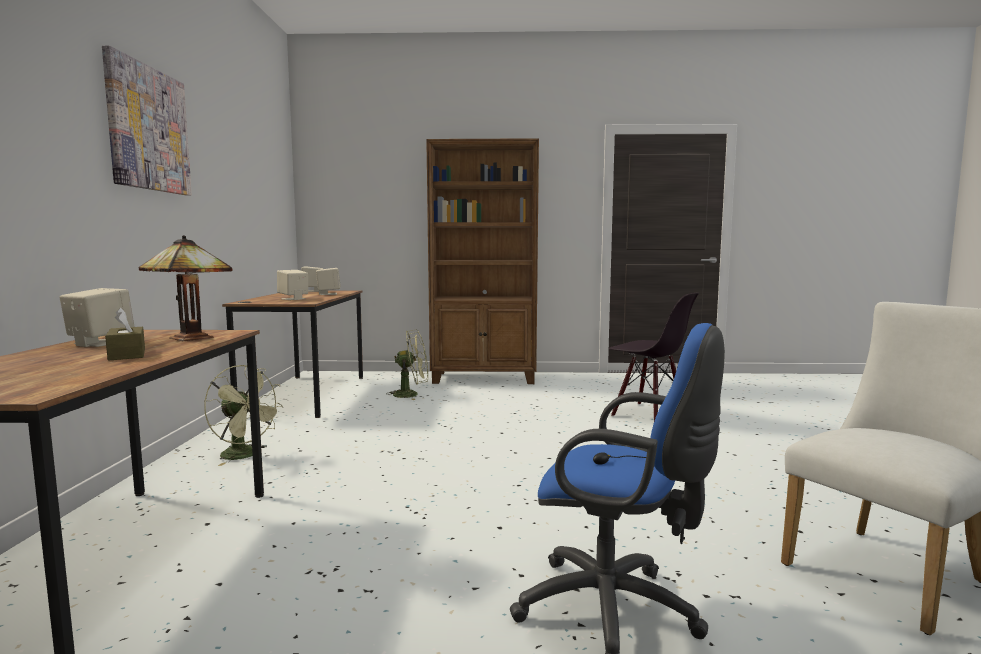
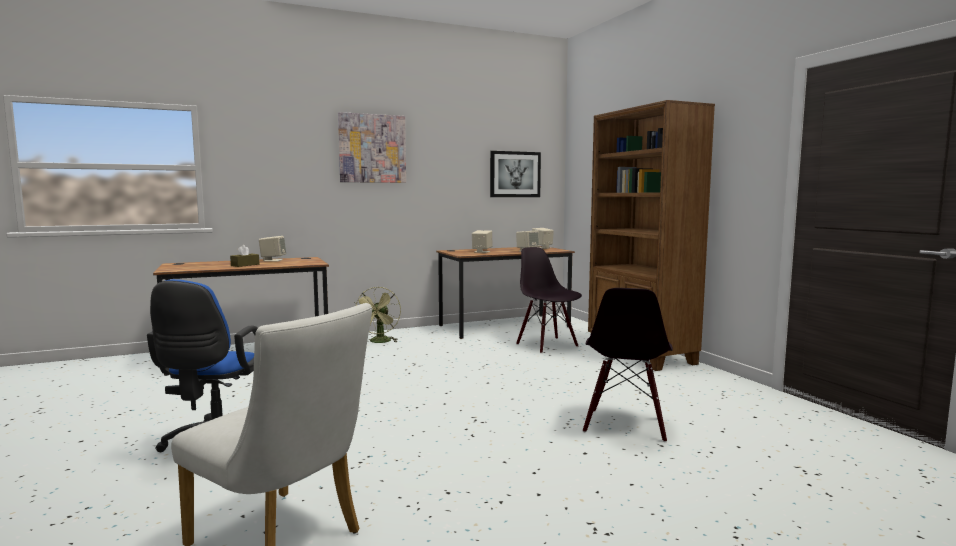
camera: 65 degrees right, 0 degrees up
(188, 338) = (292, 263): table lamp -> none
(268, 196) = (515, 174): none -> picture
(411, 394) = (547, 345): green fan -> black chair

